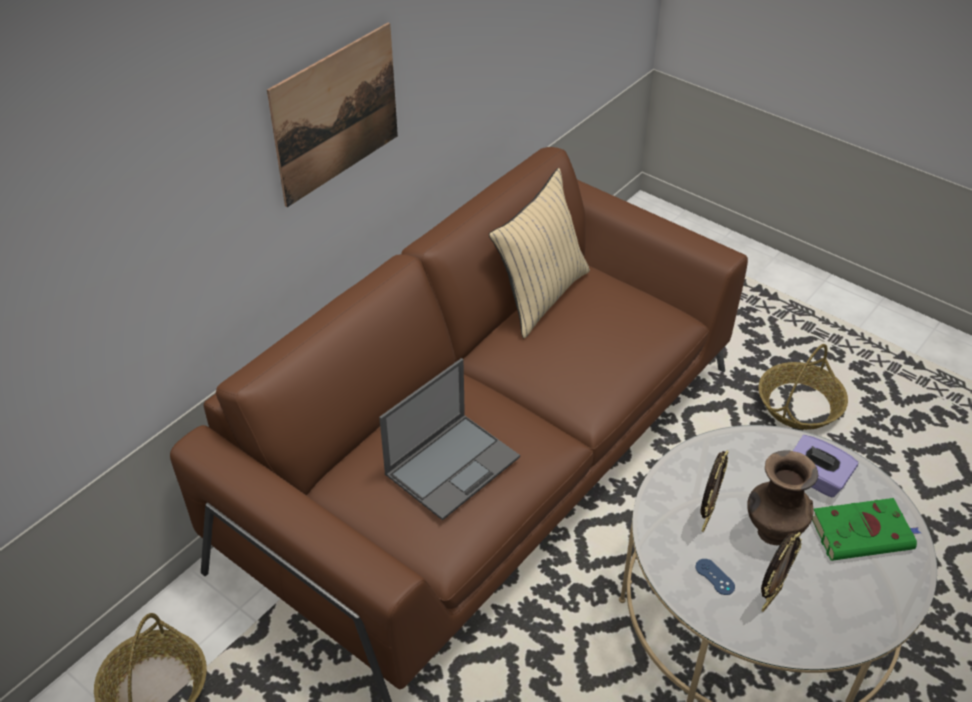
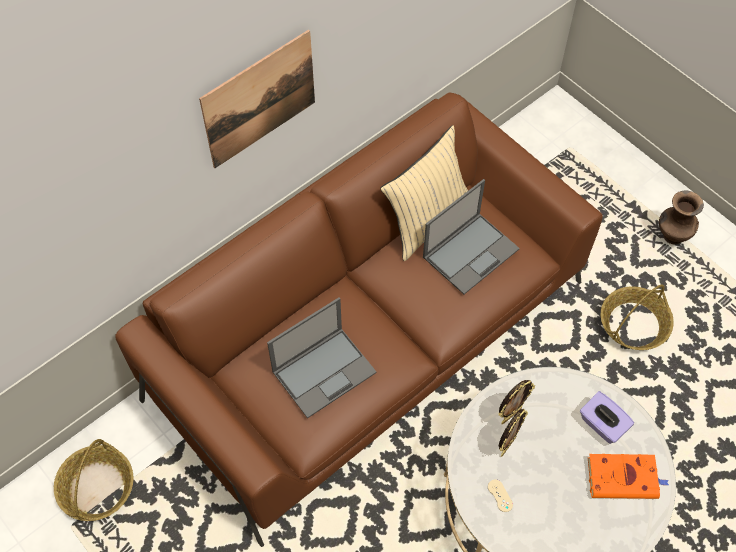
camera: 10 degrees right, 15 degrees up
(603, 319) = (471, 252): none -> laptop
(714, 577) = (500, 495): blue game controller -> beige game controller
(770, 598) = (536, 520): picture frame -> picture frame (510, 415)
(771, 532) = (553, 466): brown vase -> brown vase (671, 236)
(864, 533) = (624, 478): green book -> orange book

